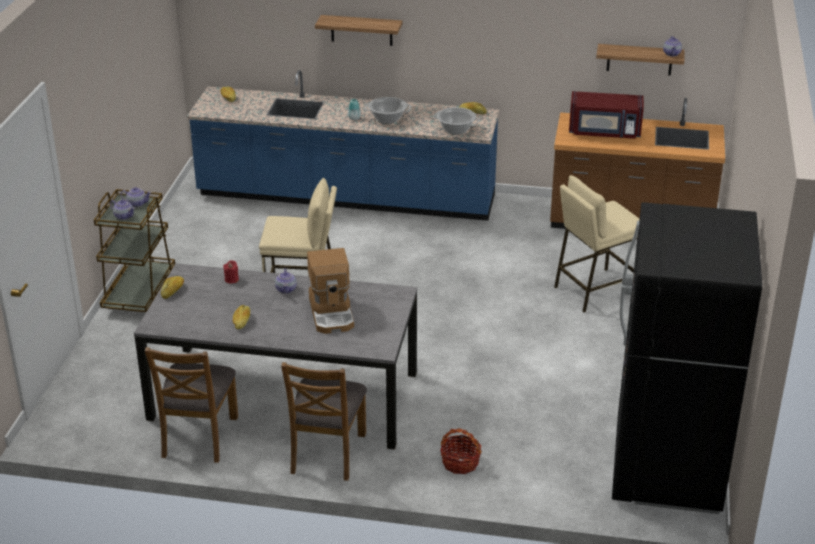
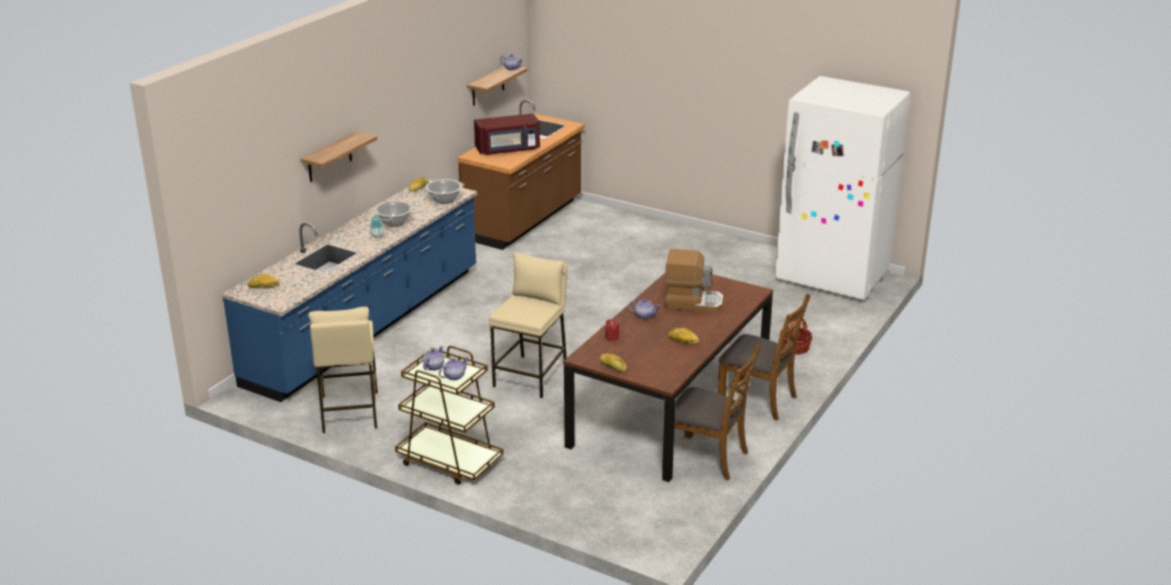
camera: 70 degrees left, 5 degrees down
(285, 395) = (670, 406): grey dining table -> brown dining table
(595, 290) = (607, 253): beige stool -> beige stool (349, 412)
(604, 132) = (508, 150): red microwave -> red microwave turned 45 degrees clockwise
(667, 468) = (832, 278): black fridge -> white fridge

